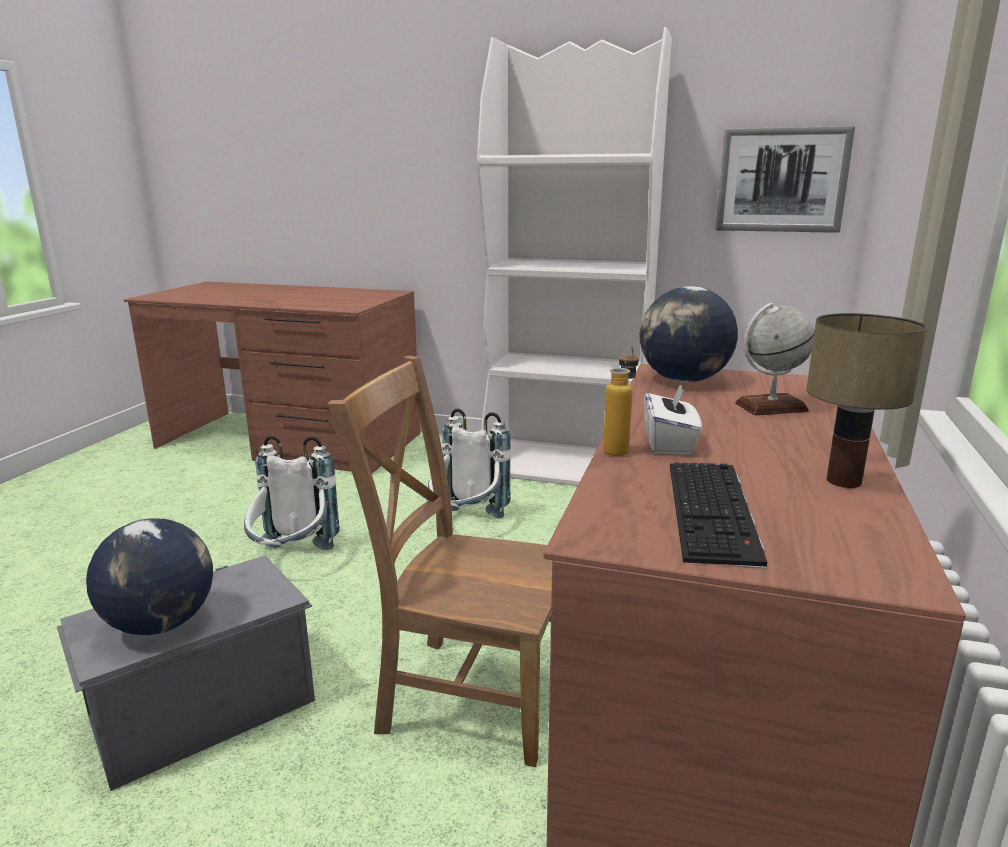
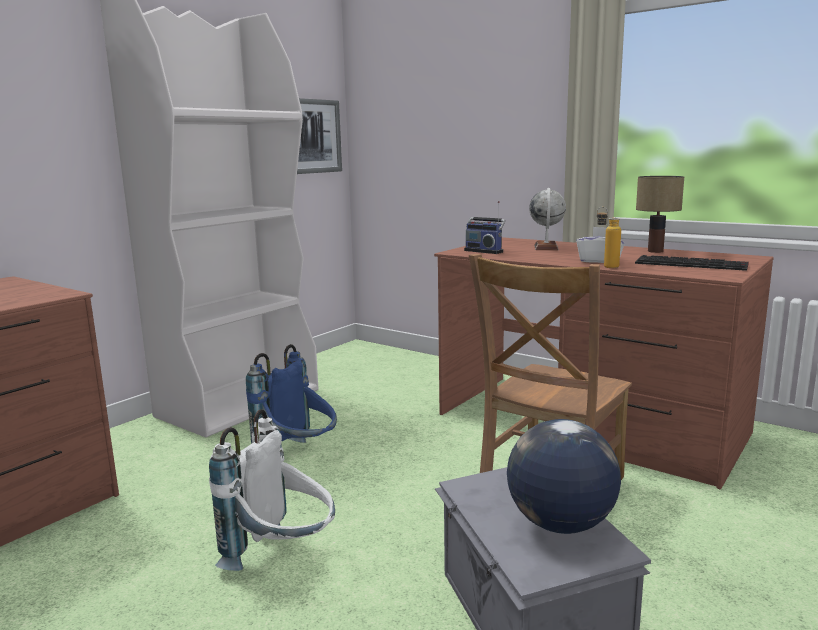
camera: 70 degrees left, 5 degrees down
(467, 523) = (299, 457): white backpack -> blue backpack
(684, 381) = (484, 251): globe -> radio

